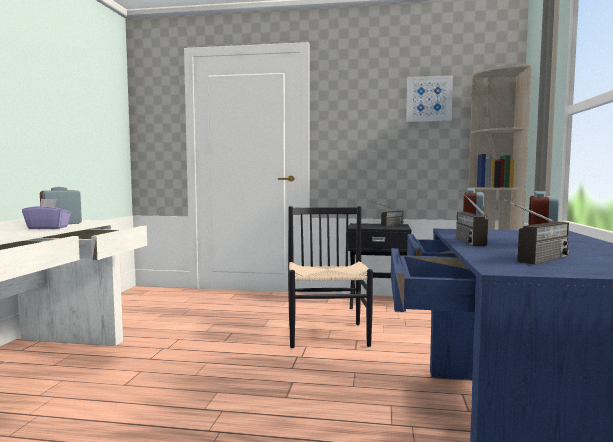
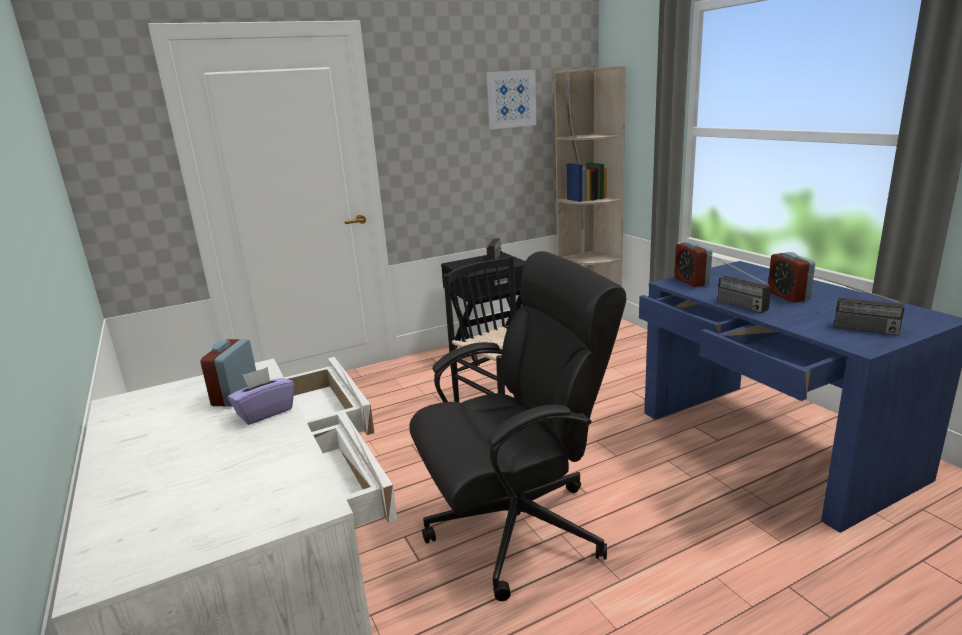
camera: 35 degrees left, 15 degrees up
(201, 395) = (515, 529): none -> black office chair
(536, 261) = (848, 327): radio -> radio turned 105 degrees clockwise

